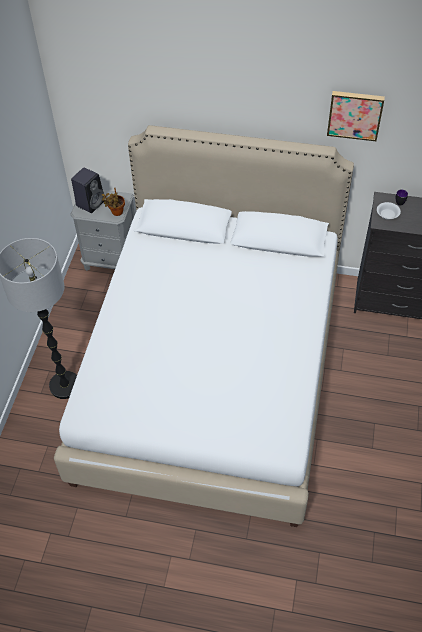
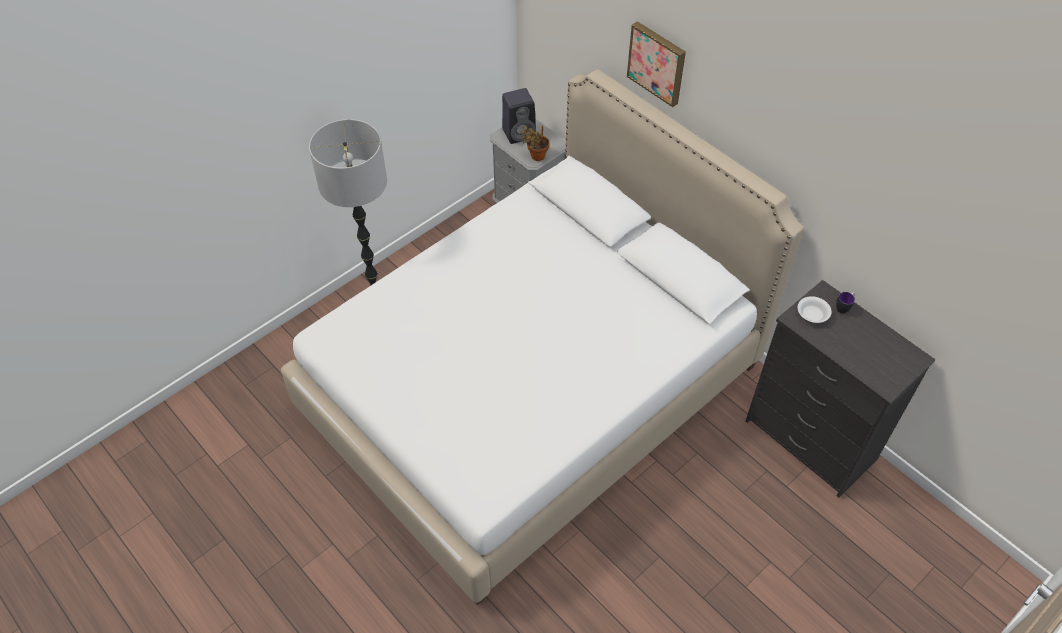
camera: 35 degrees right, 0 degrees up
(355, 114) = (819, 164): picture -> picture (657, 62)

